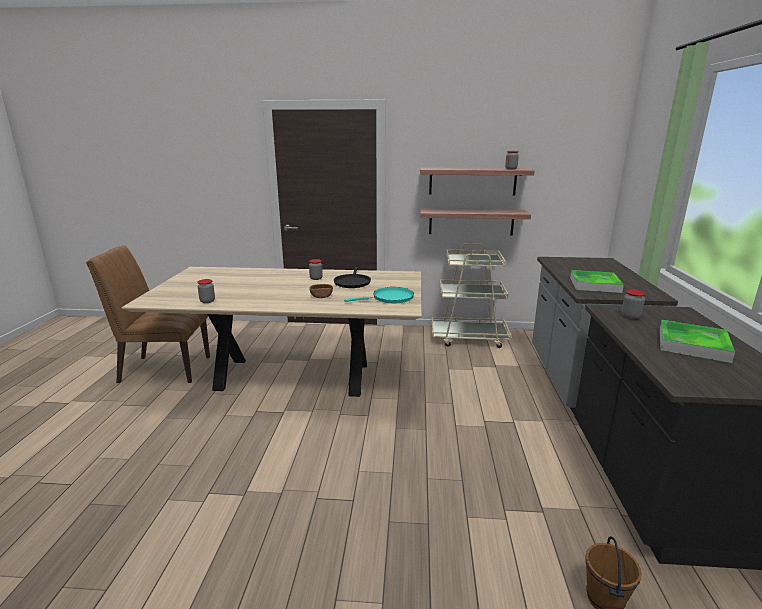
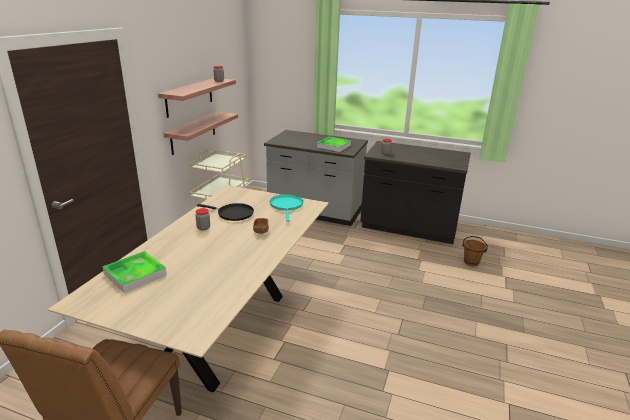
camera: 75 degrees left, 5 degrees up
(207, 301) = (228, 290): jar -> none
(692, 345) = (421, 153): tray -> tray (135, 274)

